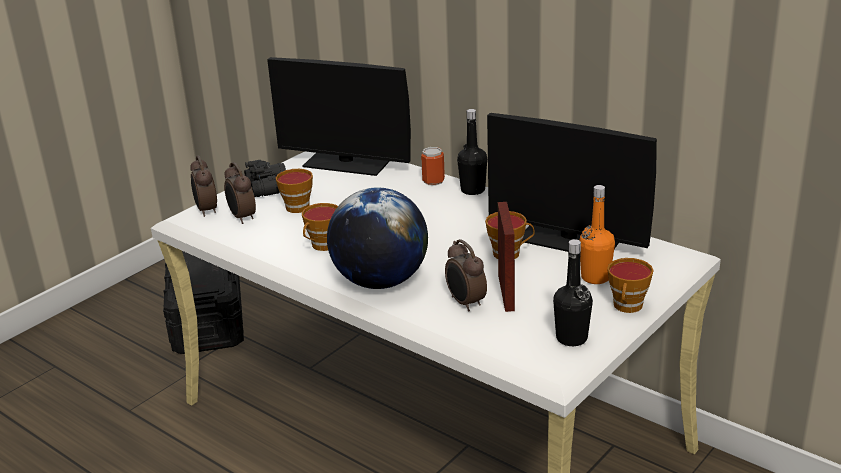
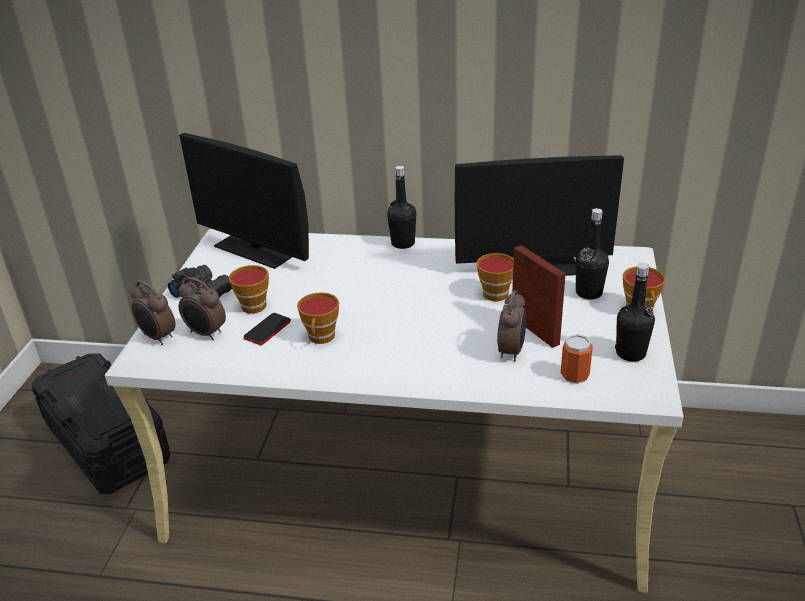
camera: 30 degrees left, 5 degrees up
(289, 228) = (267, 330): none -> phone
(346, 163) = (256, 249): monitor -> monitor turned 45 degrees clockwise
(380, 281) = (415, 355): globe -> none
(433, 181) = (358, 244): can -> can (574, 375)
(465, 303) = (511, 351): alarm clock -> alarm clock turned 105 degrees counterclockwise
(595, 277) = (589, 293): orange bottle -> black bottle

